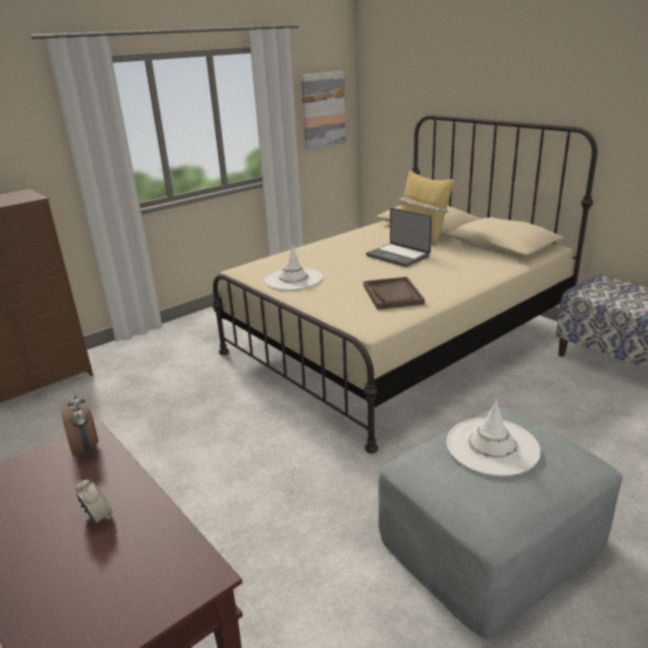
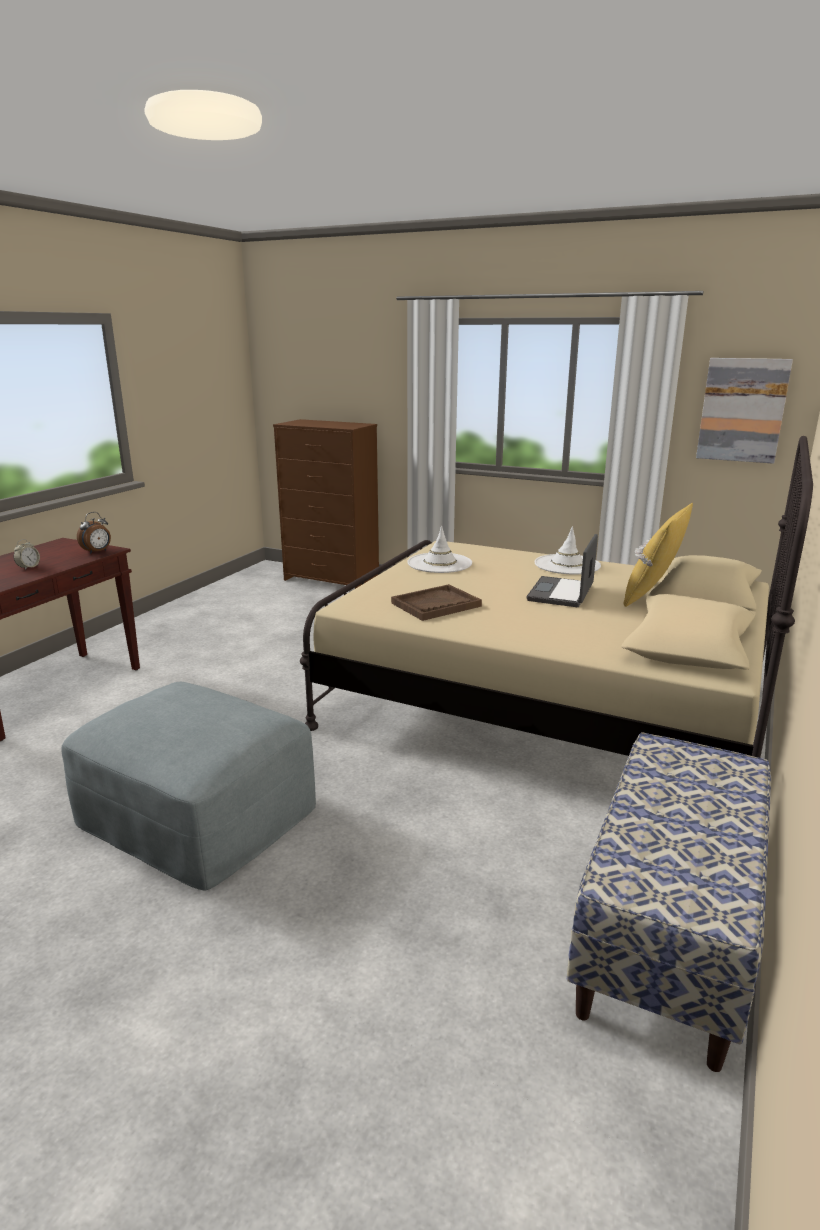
camera: 65 degrees right, 5 degrees down
(492, 446) = (195, 709): white hat -> white hat (567, 565)

